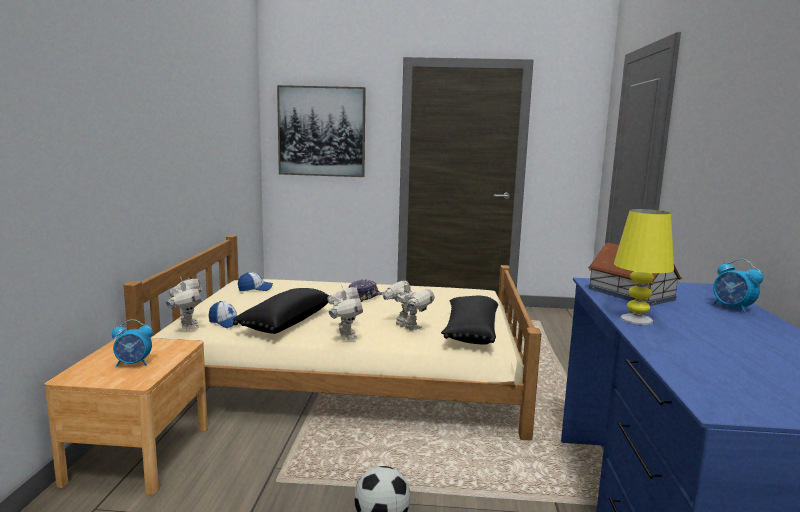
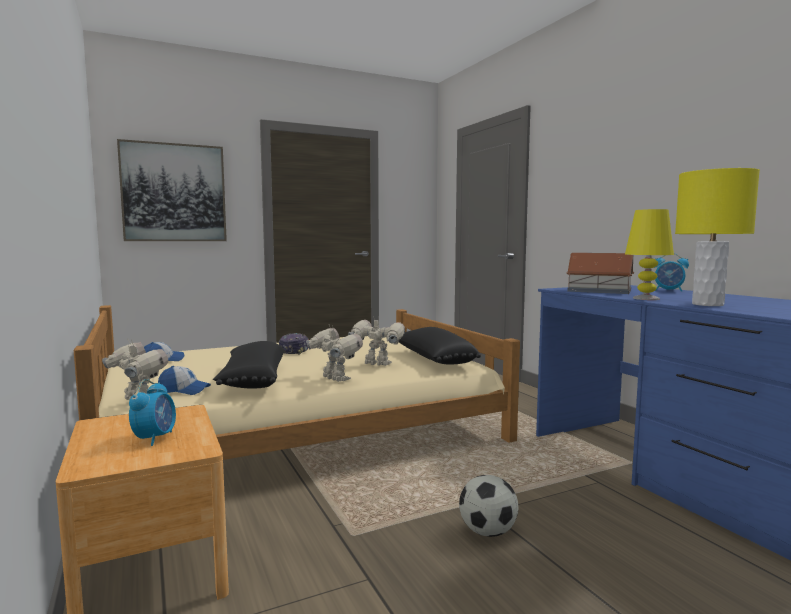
camera: 30 degrees left, 5 degrees down
(133, 364) = (155, 438): alarm clock -> alarm clock turned 45 degrees counterclockwise
(676, 346) = (707, 304): none -> yellow table lamp

